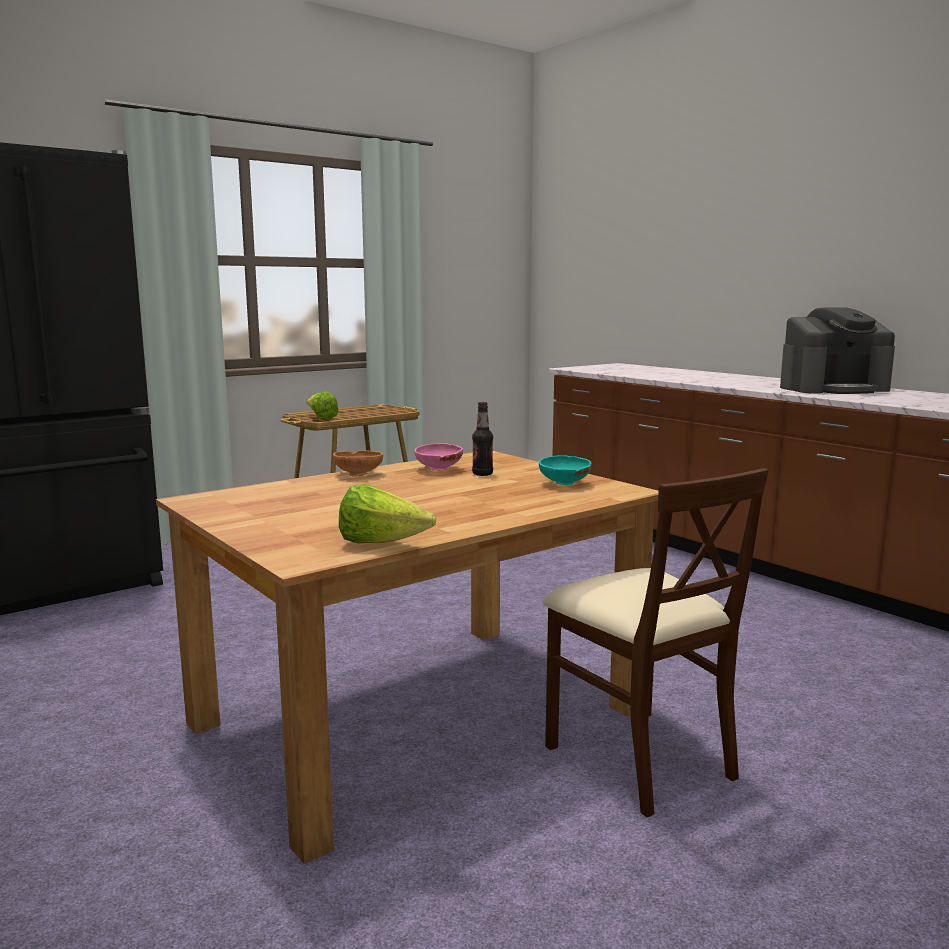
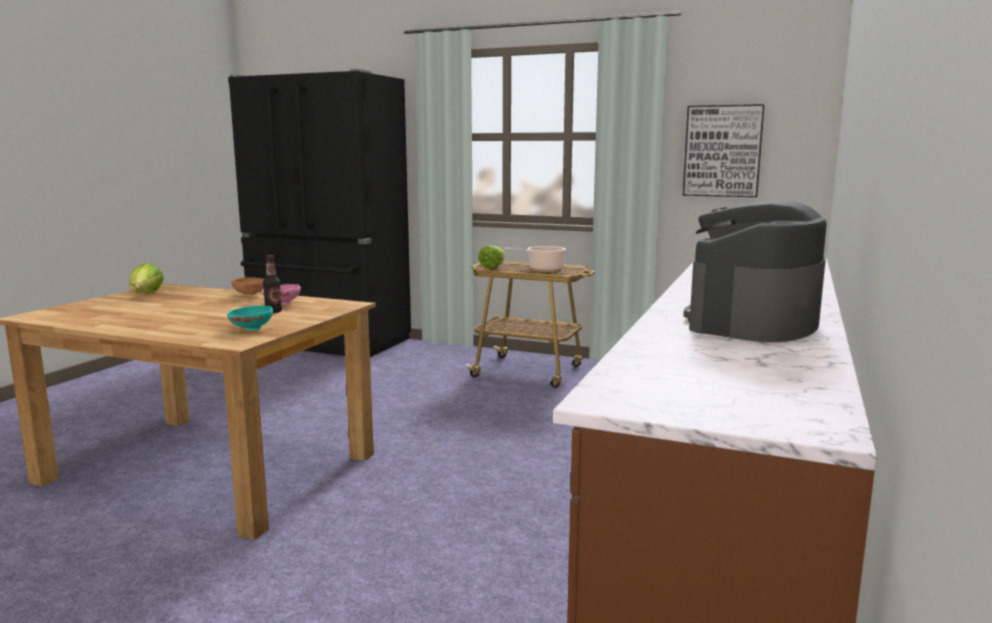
camera: 60 degrees right, 0 degrees up
(364, 412) = (543, 269): none -> cooking pot
(381, 544) = (62, 321): lettuce -> lettuce (146, 295)
(459, 280) = (722, 151): none -> picture
(639, 759) = (166, 552): beige chair -> none
(833, 389) = (752, 322): coffee machine -> coffee machine turned 75 degrees clockwise

